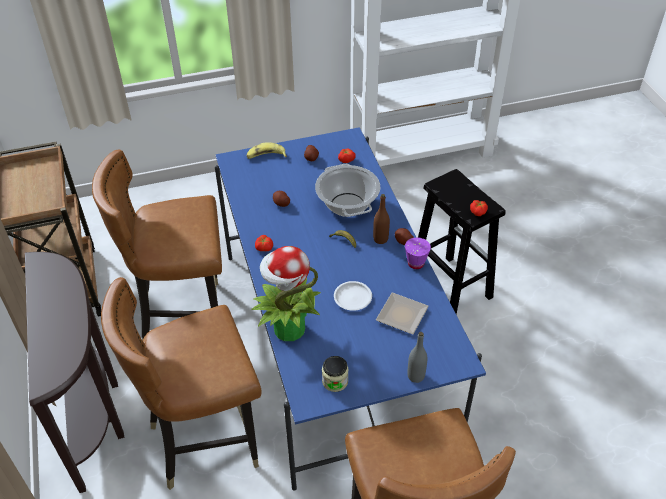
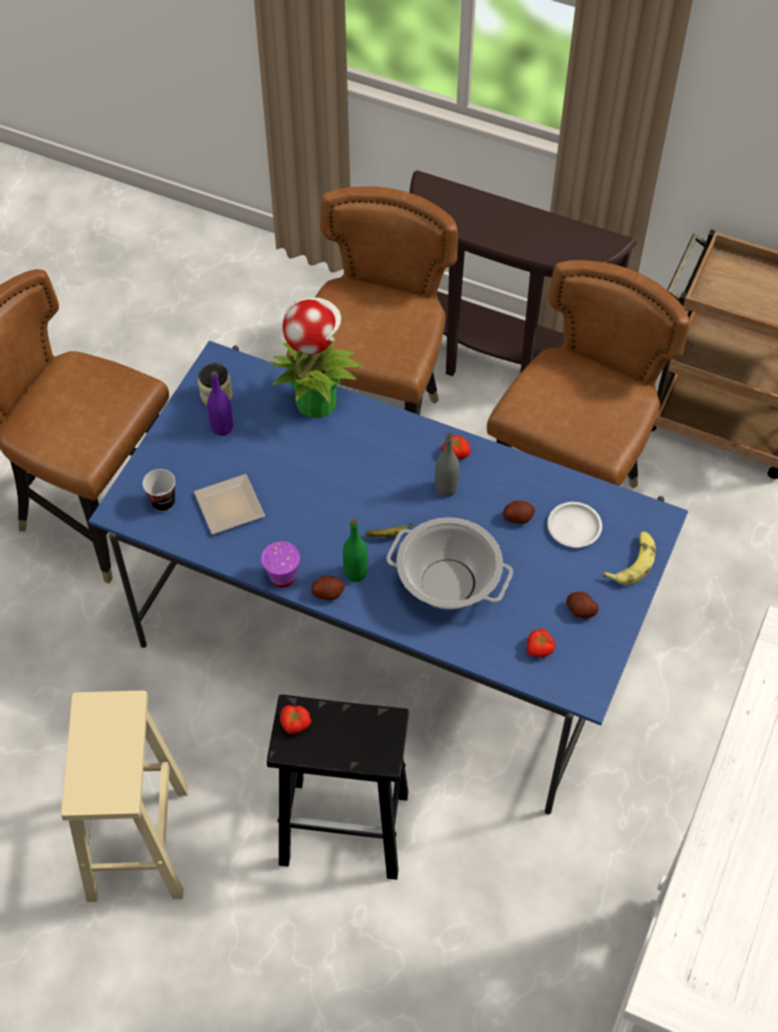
camera: 130 degrees right, 10 degrees up
(352, 297) = (299, 481): white plate -> white plate (574, 527)
(355, 359) = (222, 428): none -> purple bottle
(380, 239) = (355, 573): brown bottle -> green bottle
(416, 376) = (150, 460): grey bottle -> grey bottle (446, 488)
(434, 346) = (163, 502): none -> cup
(549, 354) = (139, 845): none -> beige stool

